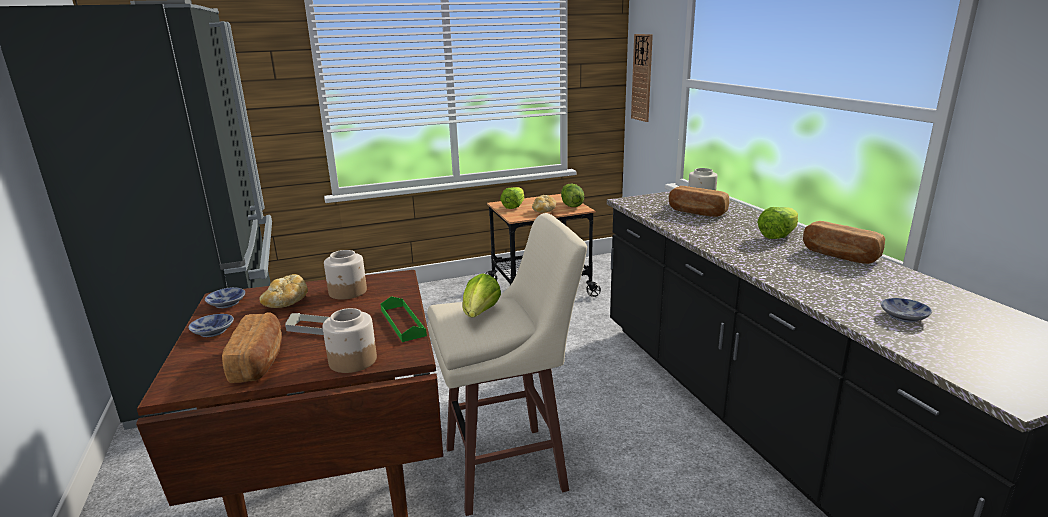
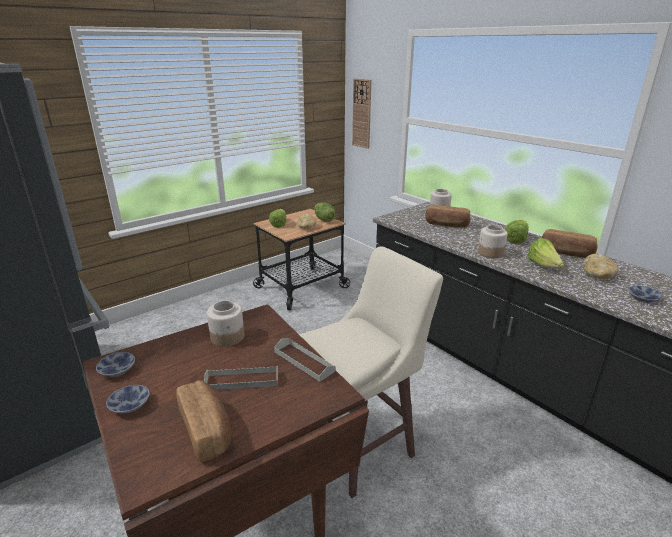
camera: 20 degrees left, 5 degrees up
(287, 303) = (179, 359): bread -> bread (597, 275)
(352, 361) = (293, 410): jar -> jar (490, 253)
(403, 322) = (303, 361): green tray -> grey tray
(480, 314) = (349, 338): lettuce -> lettuce (543, 266)

